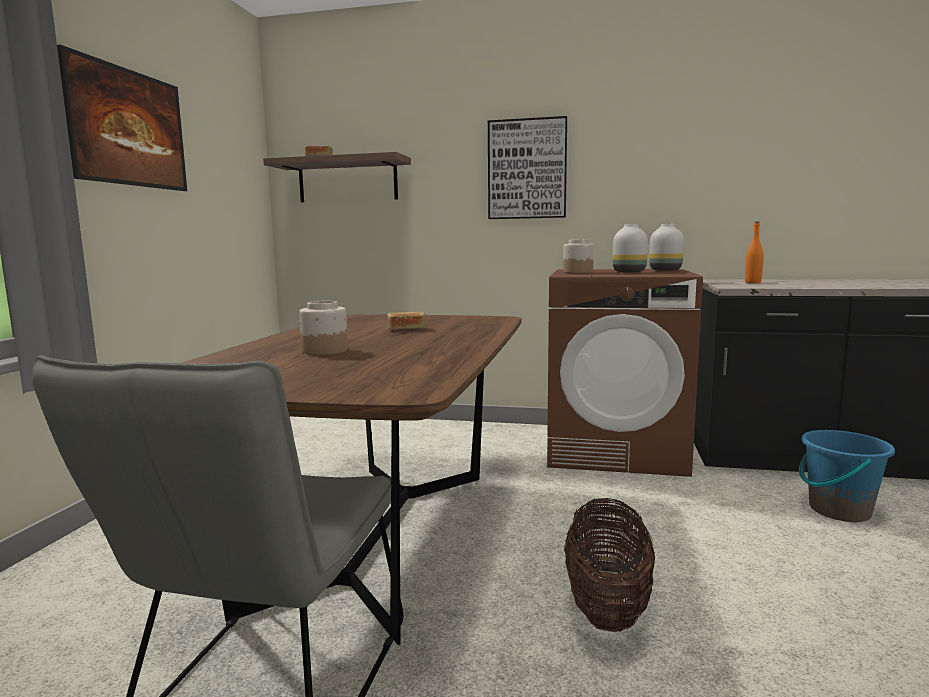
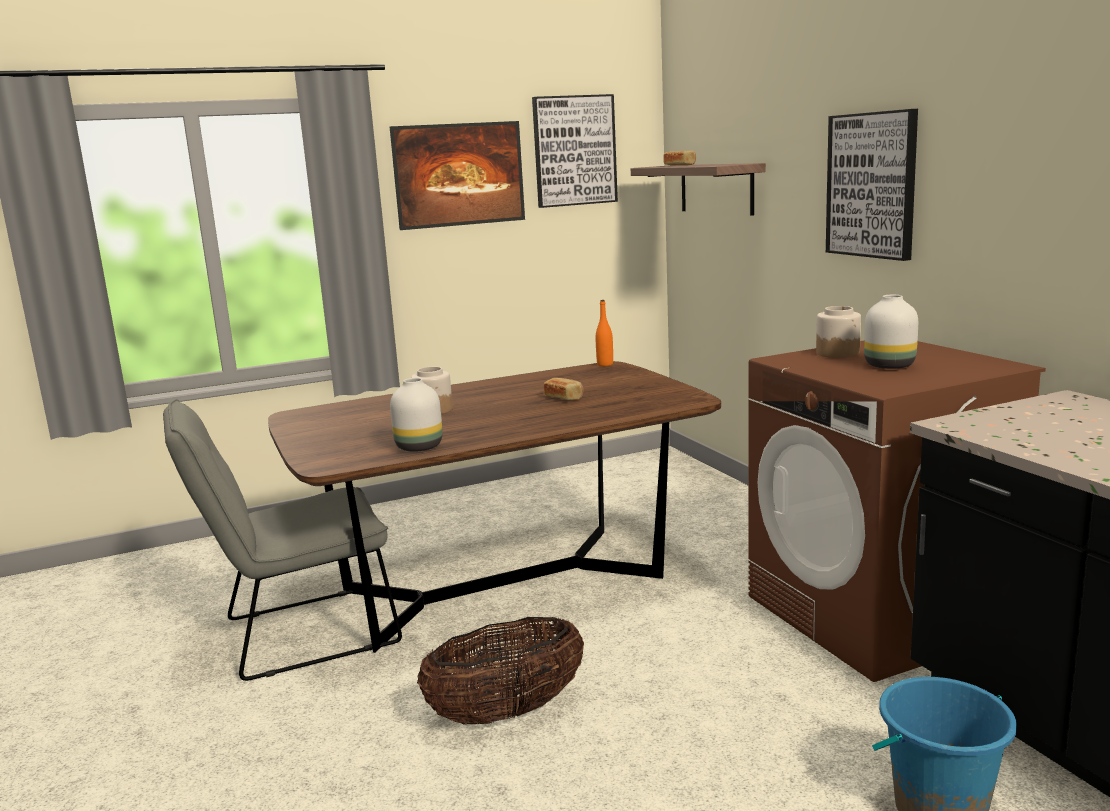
camera: 55 degrees right, 5 degrees up
(216, 132) = (574, 151): none -> picture
(664, 270) = (966, 370): white vase -> white vase (419, 447)
(752, 283) = (1057, 421): orange bottle -> orange bottle (605, 364)

